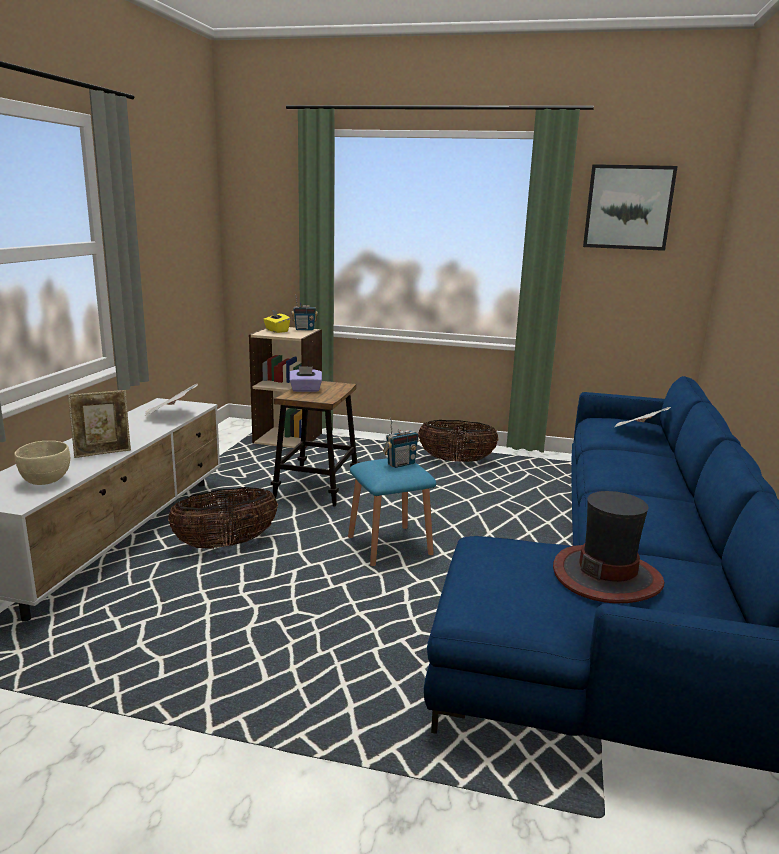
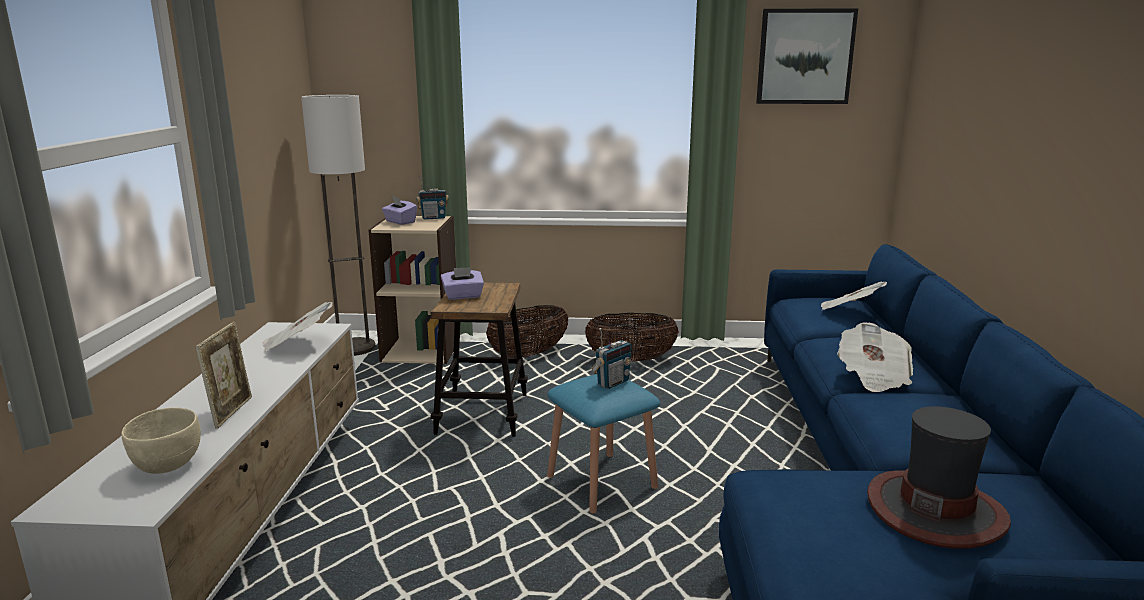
camera: 10 degrees left, 0 degrees up
(103, 453) = (231, 412): picture frame -> picture frame turned 45 degrees counterclockwise
(226, 544) = (398, 507): basket -> basket (529, 354)
(237, 431) = (354, 348): none -> floor lamp
(276, 331) = (400, 222): yellow tissue box -> purple tissue box
(625, 481) = (873, 376): none -> newspaper

